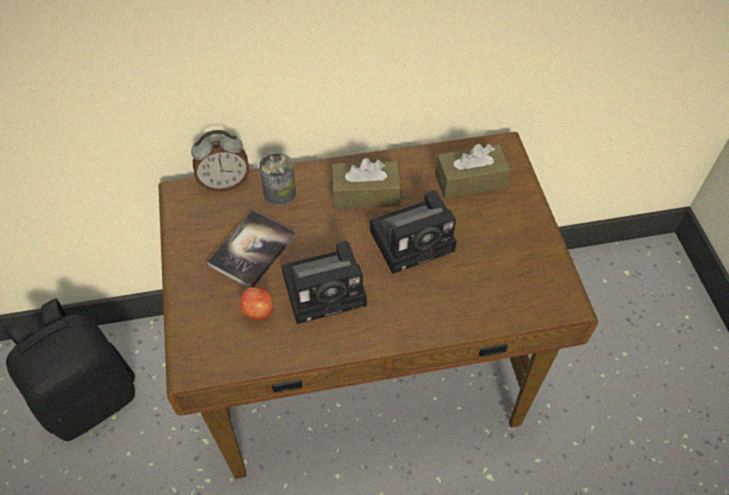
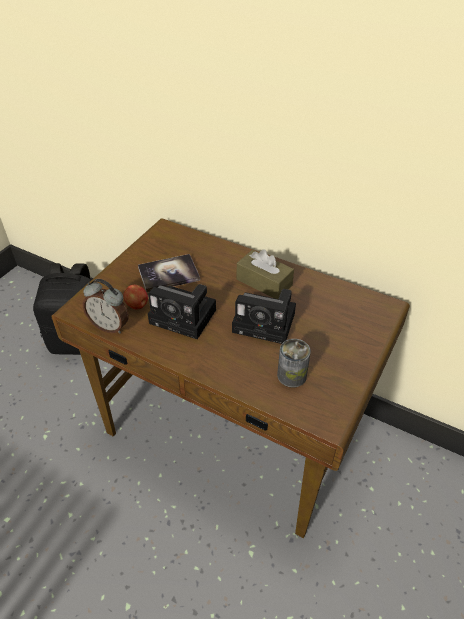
camera: 40 degrees right, 10 degrees down
(225, 183) = (192, 235): alarm clock -> alarm clock (110, 326)
(280, 193) = (215, 255): can -> can (291, 375)
(470, 180) = (341, 312): brown tissue box -> none

